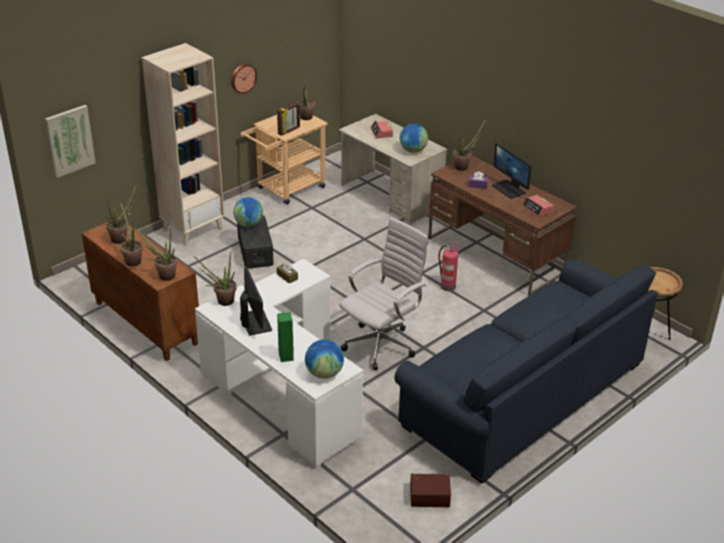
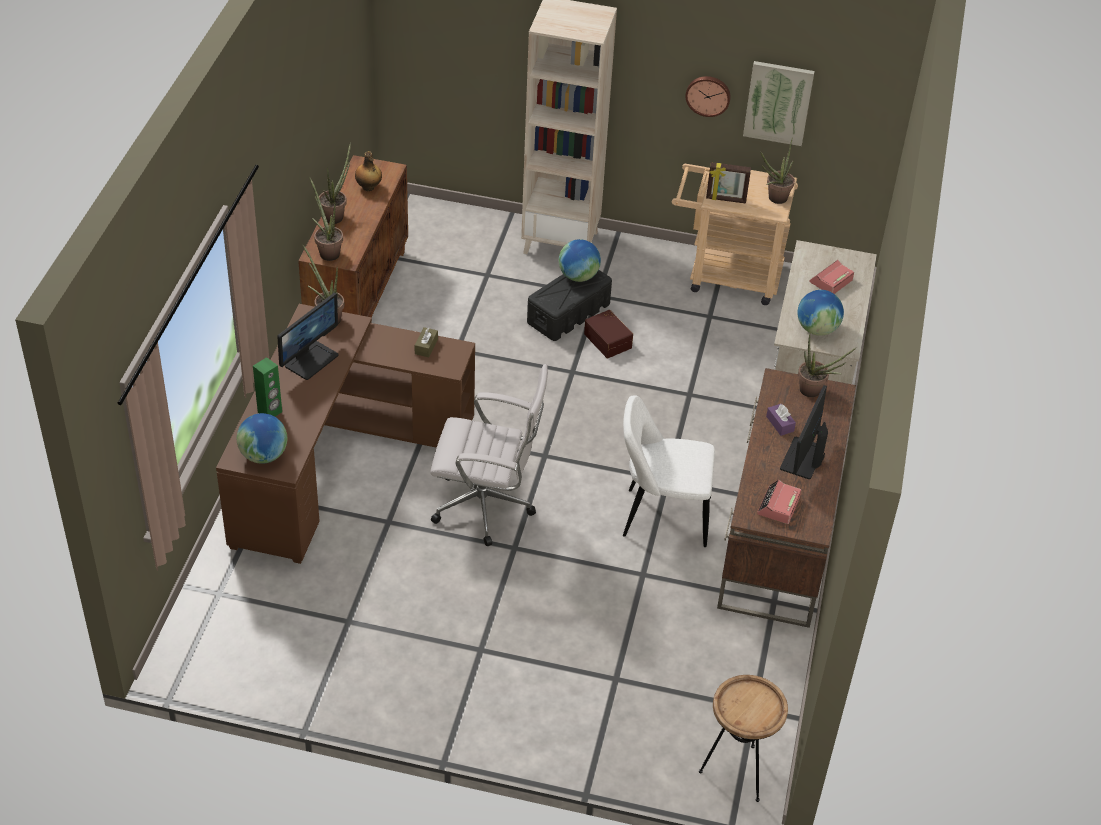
camera: 55 degrees right, 10 degrees up
(69, 140) = (426, 47): picture -> picture (778, 102)
(122, 238) = (368, 187): potted plant -> bottle
(281, 390) = (335, 459): white desk -> brown desk
(429, 495) = (255, 664): brown storage box -> brown storage box (608, 340)
(447, 286) = (661, 517): fire extinguisher -> white chair
(524, 394) = (502, 682): blue sofa -> none

